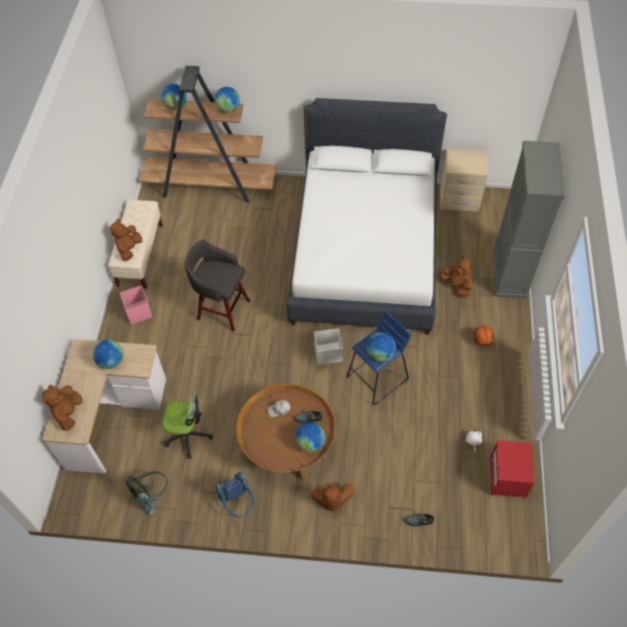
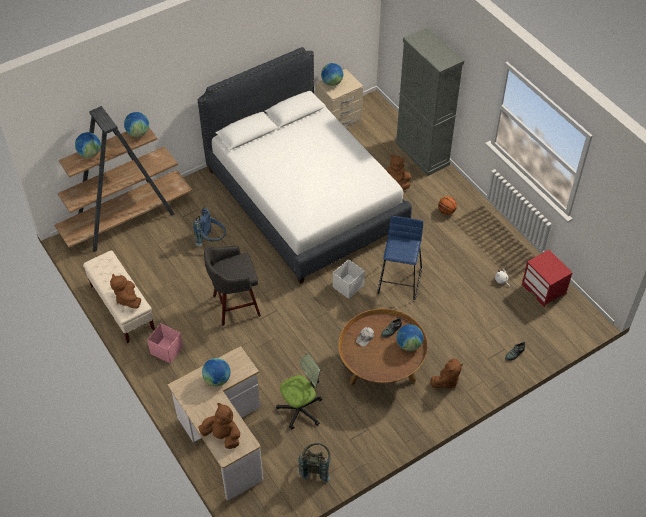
camera: 40 degrees left, 5 degrees down
(68, 413) = (222, 436): brown plush toy -> brown plush toy turned 150 degrees clockwise
(239, 505) = (386, 429): blue backpack -> blue backpack (212, 240)
(380, 354) = (408, 251): globe -> globe (332, 82)

